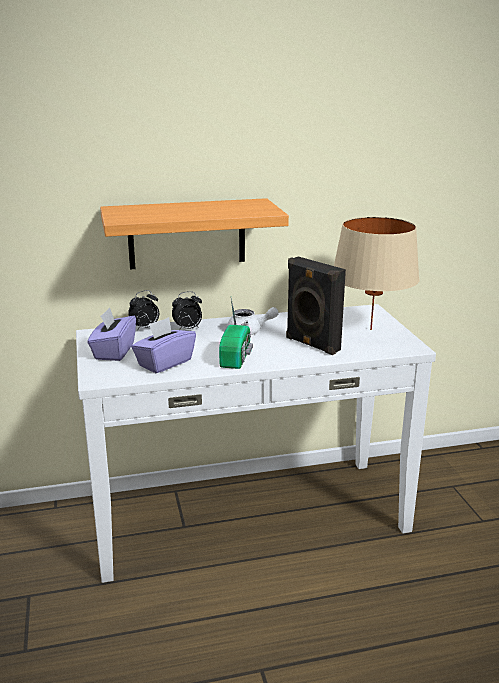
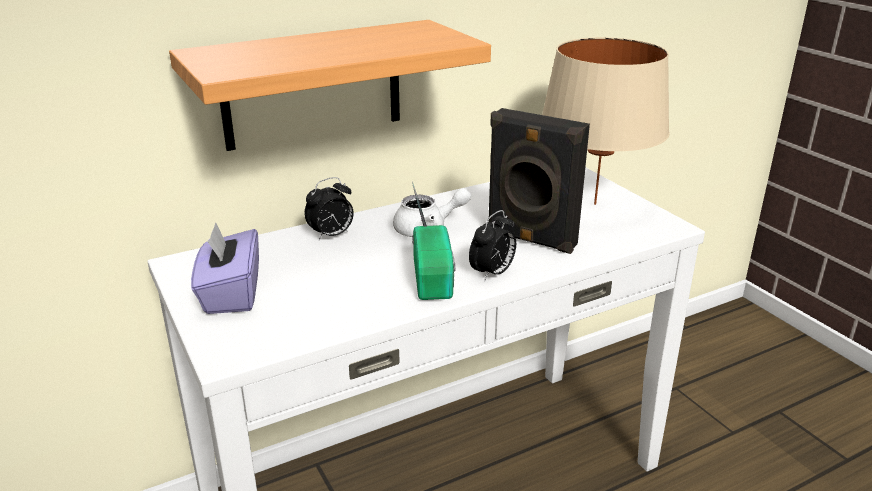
camera: 15 degrees left, 5 degrees up
(145, 328) = (263, 242): alarm clock -> alarm clock (492, 273)
(164, 363) = (326, 304): purple tissue box -> none

